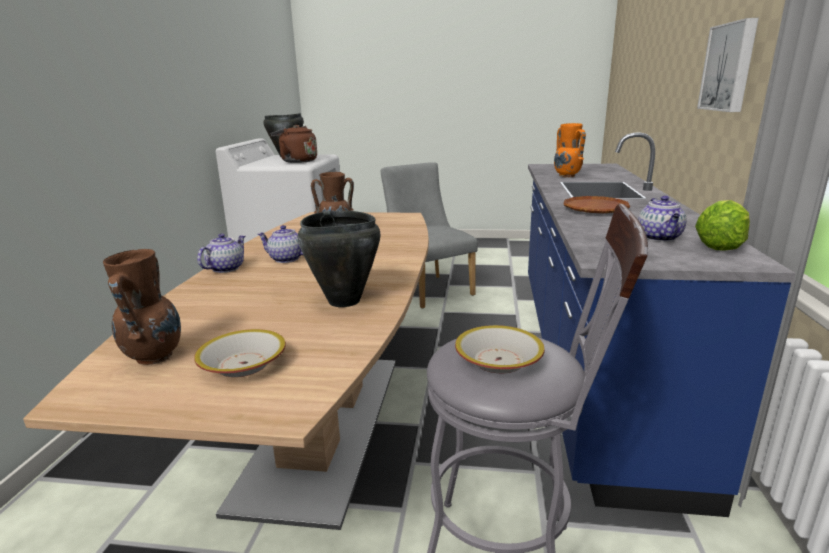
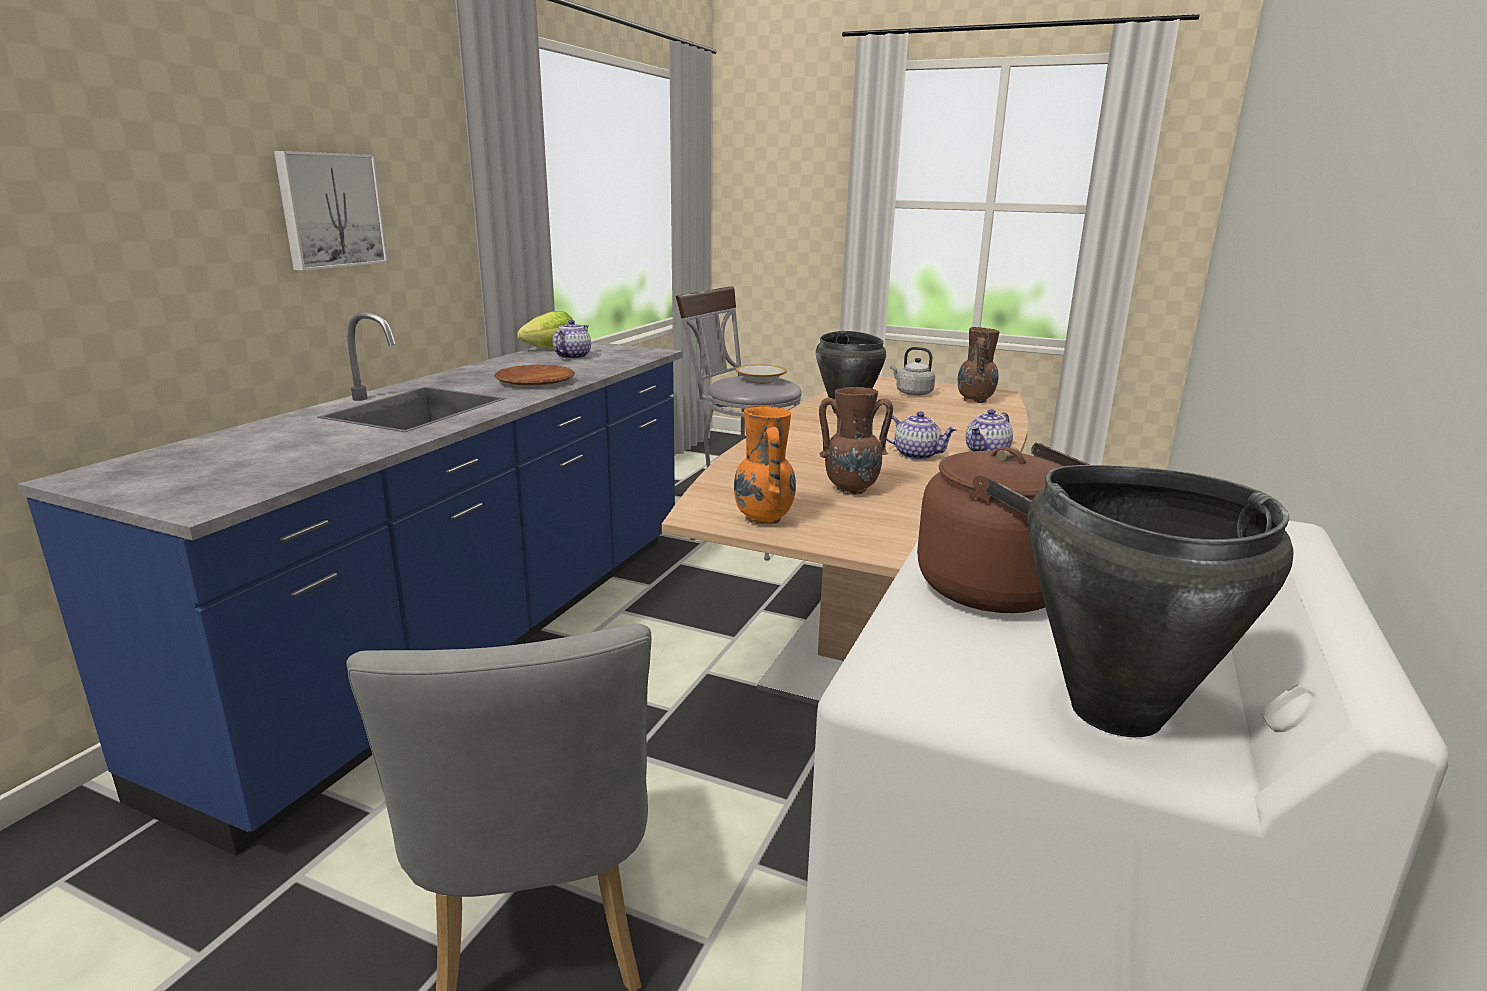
camera: 165 degrees left, 0 degrees up
(244, 364) = (912, 393): bowl -> grey kettle
(567, 176) = (334, 445): orange vase -> orange vase (764, 519)

